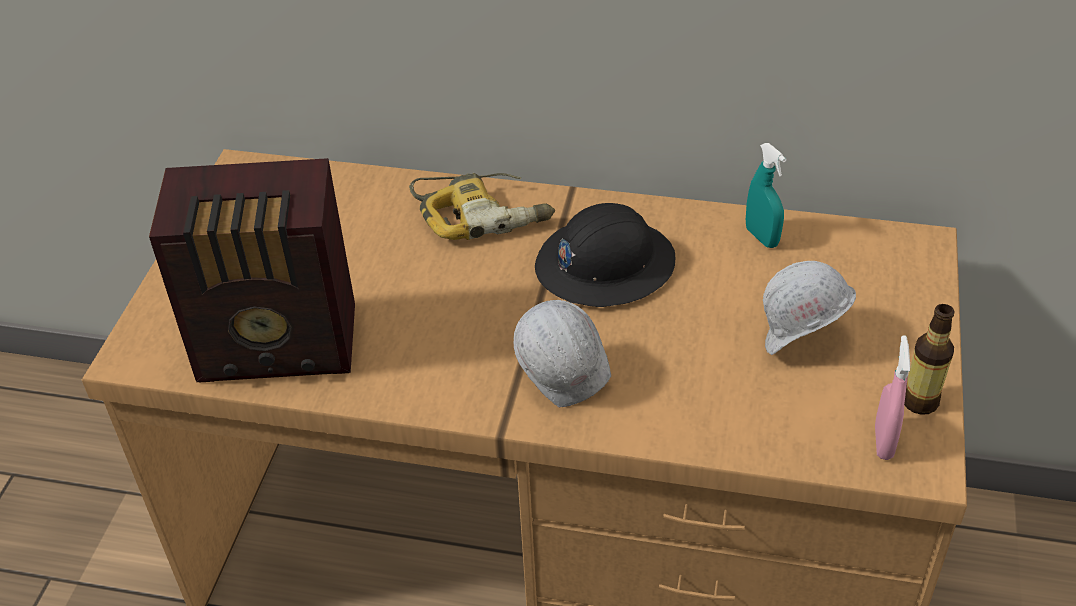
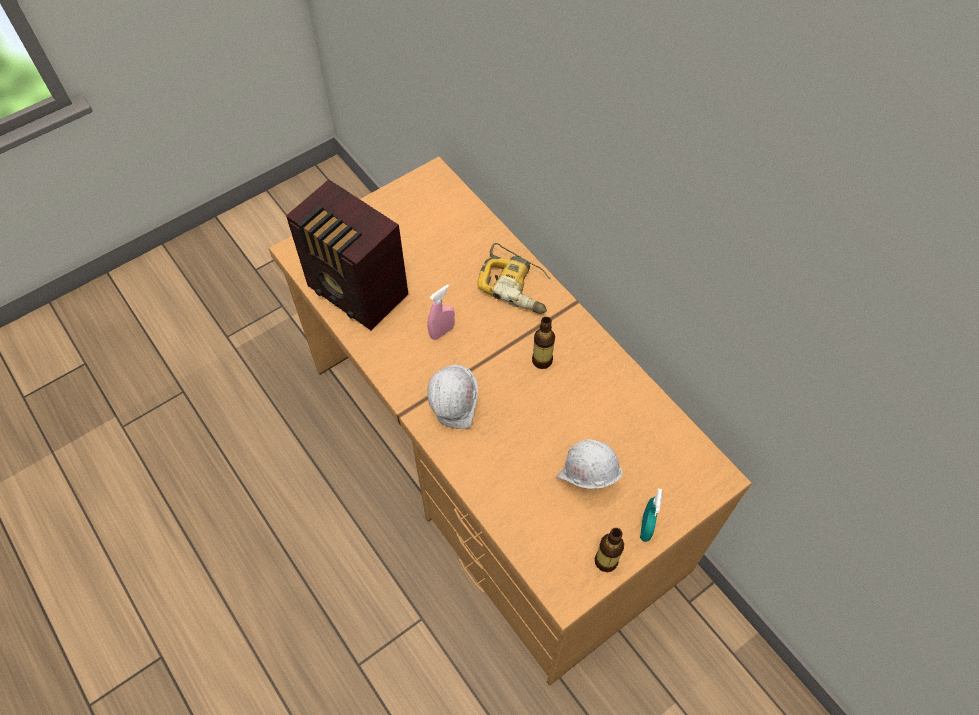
camera: 40 degrees right, 15 degrees up
(604, 265) = (542, 360): black hard hat -> bottle
(761, 237) = (638, 406): turquoise spray bottle -> turquoise spray bottle (646, 528)
(883, 442) = (562, 565): pink spray bottle -> pink spray bottle (442, 332)

